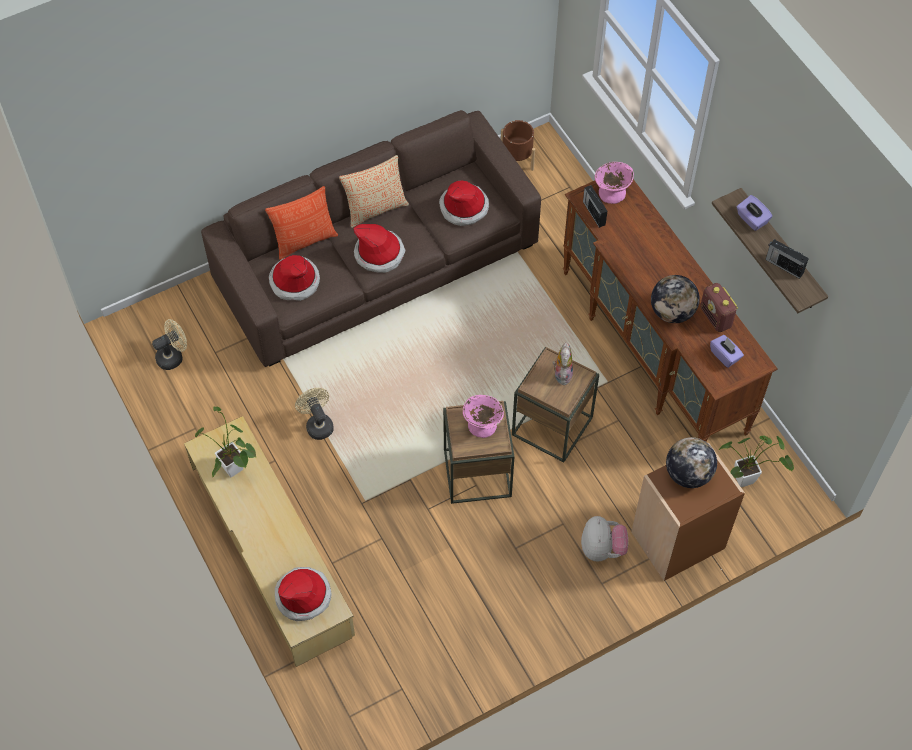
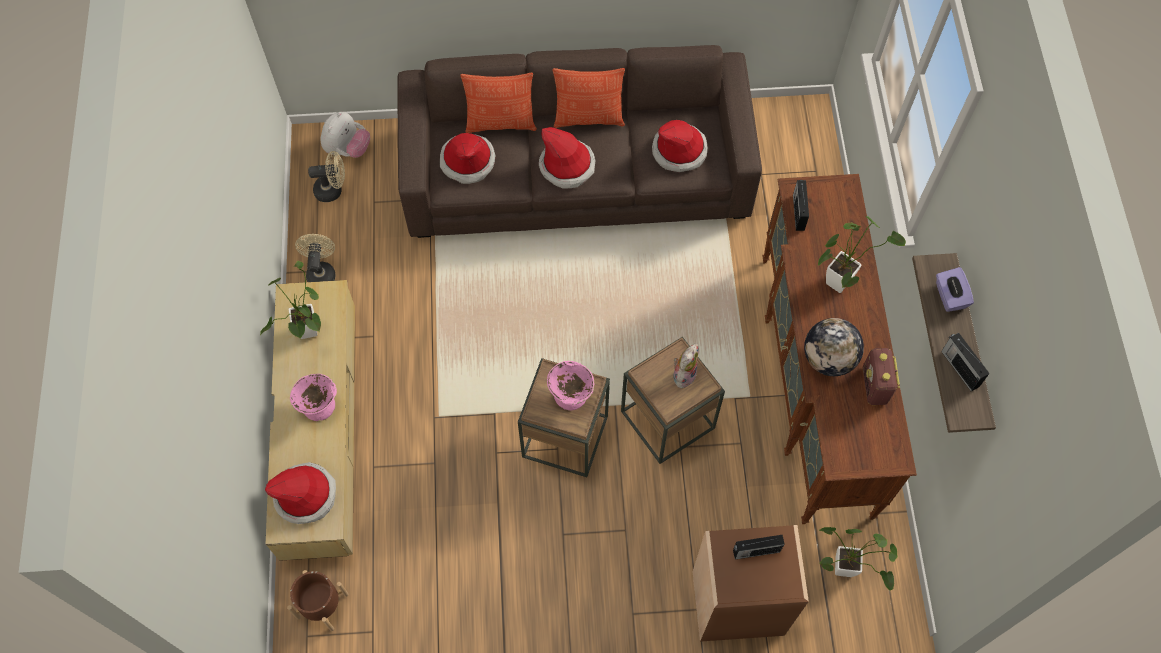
camera: 25 degrees right, 5 degrees up
(317, 424) = (433, 316): beige fan -> beige fan (321, 272)
(376, 209) = (589, 118): beige pillow -> orange pillow
(516, 159) = (774, 121): brown planter -> brown planter (322, 605)
(602, 548) = (652, 576): plush toy -> plush toy (348, 149)
(612, 193) = (830, 197): pink bowl -> pink bowl (319, 406)
(651, 250) = (841, 279): none -> potted plant
(688, 474) = (755, 551): globe -> radio
(725, 356) = (863, 434): purple tissue box -> none

